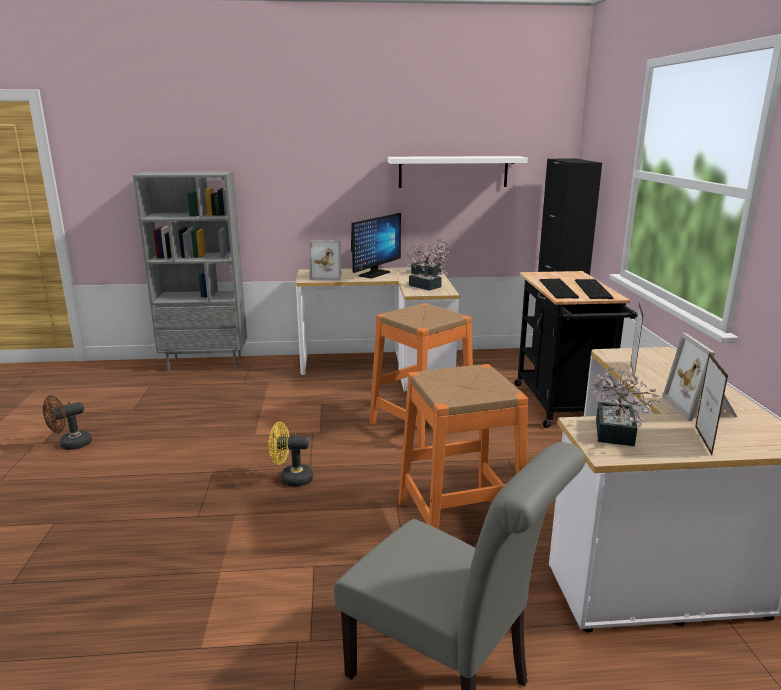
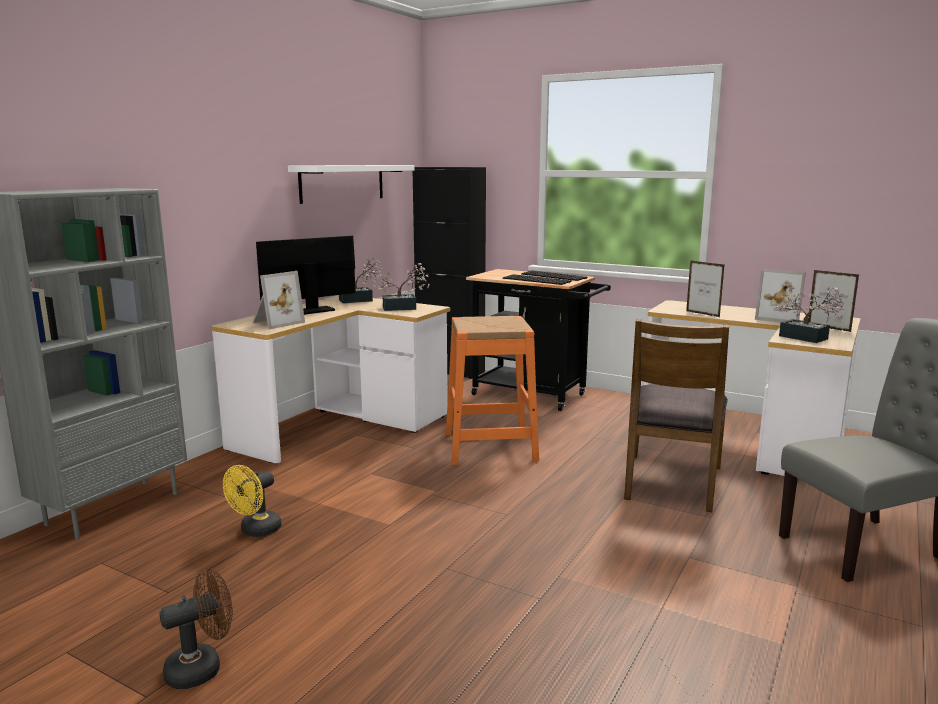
camera: 55 degrees left, 5 degrees down
(70, 445) = (202, 667): brown fan -> brown fan turned 120 degrees counterclockwise
(291, 479) = (519, 529): yellow fan -> yellow fan (256, 531)
(374, 274) = (312, 311): monitor -> monitor turned 105 degrees counterclockwise
(459, 522) = (671, 482): orange stool -> brown chair

